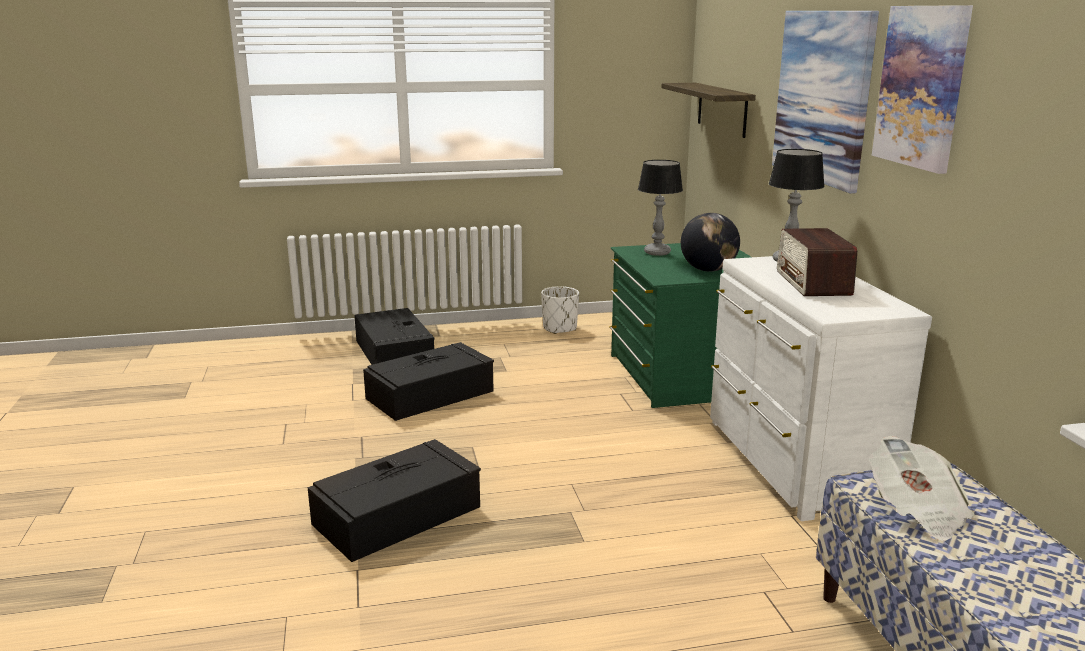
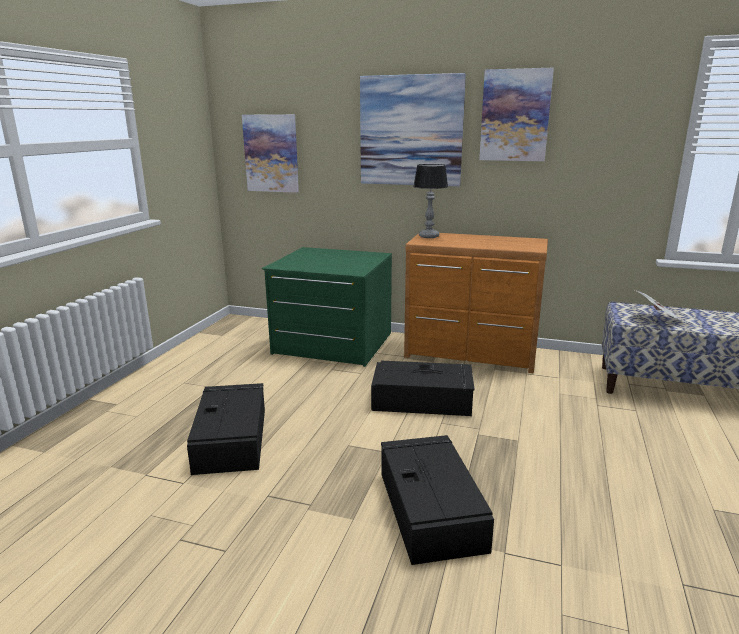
camera: 60 degrees left, 0 degrees up
(394, 354) = (116, 435): black storage box -> black storage box (423, 400)
(559, 328) = (194, 356): white planter -> none
(657, 252) = (298, 262): table lamp -> none
(708, 270) = (355, 261): globe -> none
(722, 109) = (271, 153): shelf -> picture
(792, 463) = (471, 354): white dresser -> brown dresser
(813, 283) = (476, 241): radio -> none

